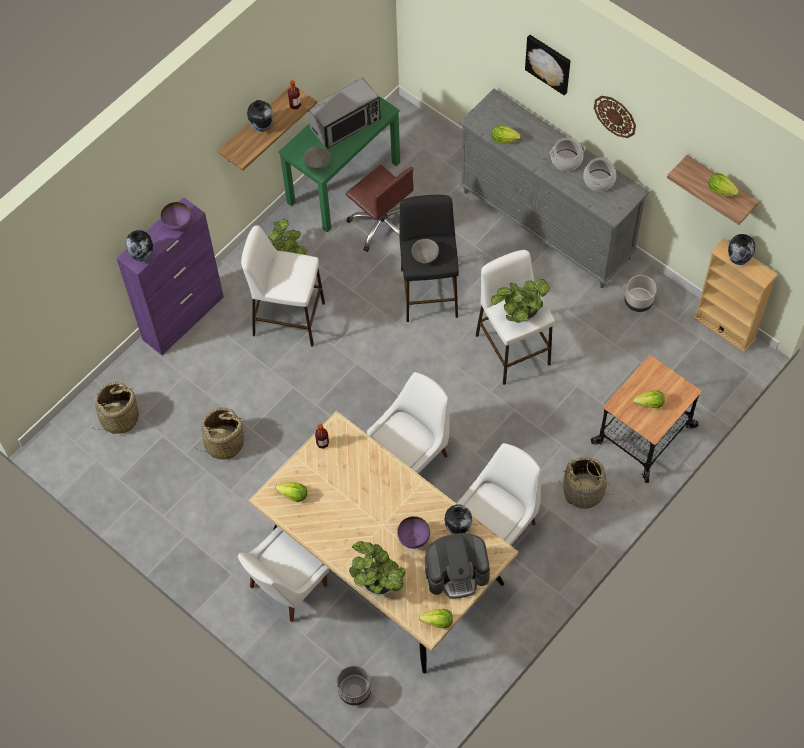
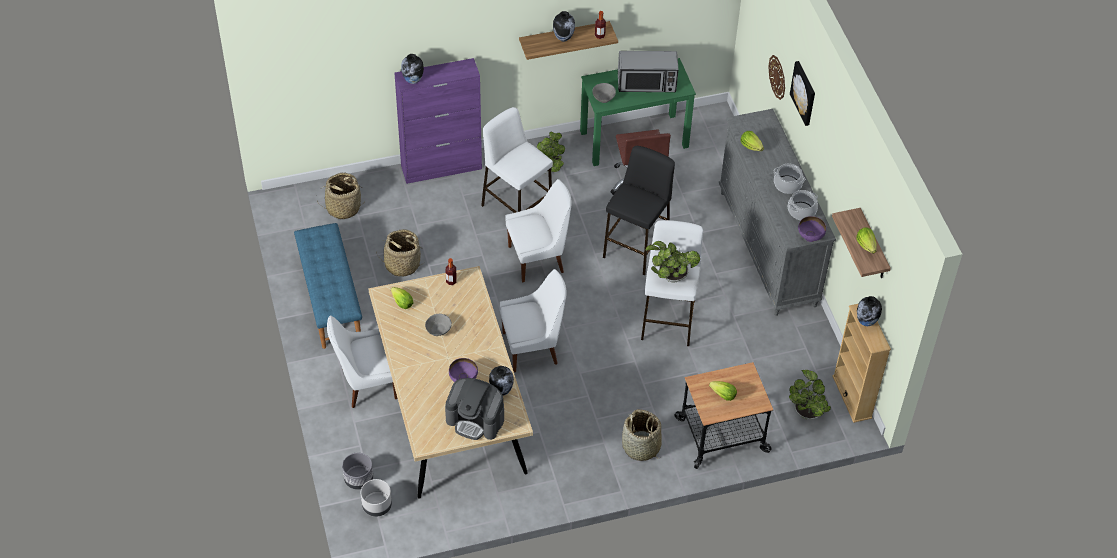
camera: 30 degrees right, 10 degrees down
(178, 224) = (454, 73): purple bowl -> purple bowl (810, 237)
(181, 522) = (330, 299): none -> blue bench
(378, 581) = (414, 392): potted plant -> potted plant (807, 411)
(425, 256) = (631, 200): grey bowl -> grey bowl (438, 330)
(438, 622) = (434, 443): lettuce -> none
(499, 523) = (558, 431): white chair -> white chair (538, 259)
(615, 116) = (830, 156): wall clock -> wall clock (777, 77)
(638, 302) = (796, 340): grey planter -> grey planter (377, 506)

